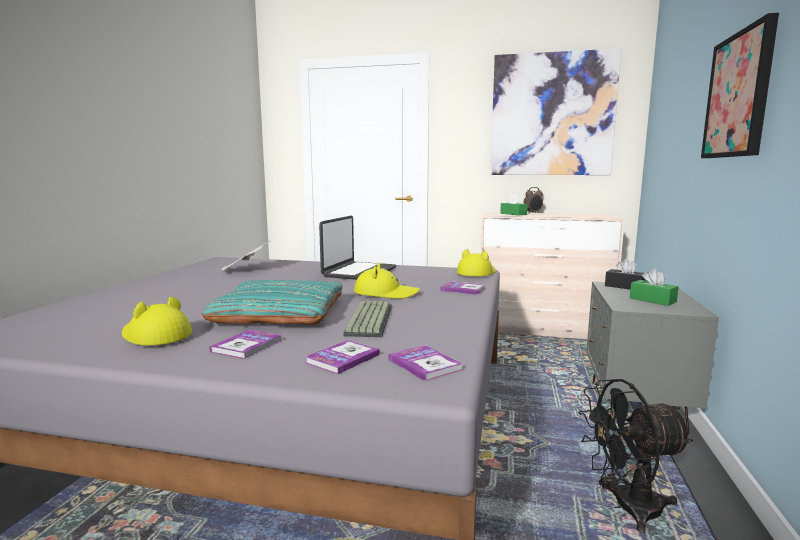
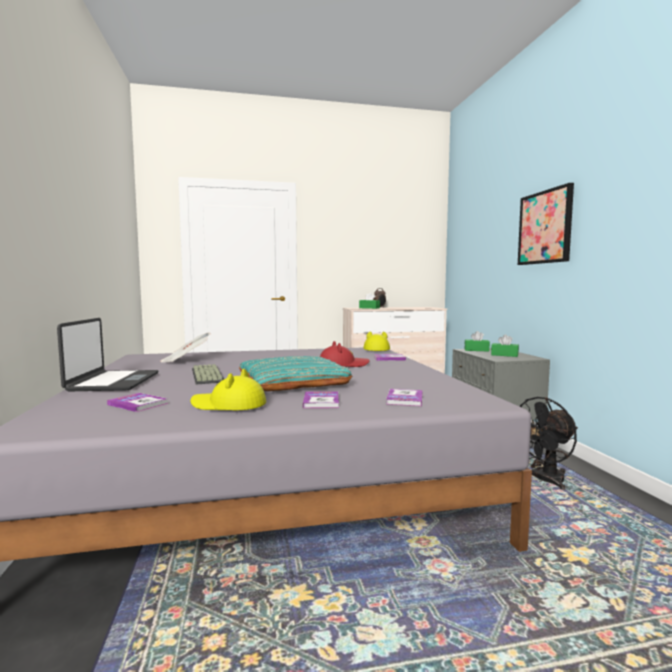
camera: 25 degrees left, 5 degrees down
(359, 272) = (290, 355): laptop -> laptop (113, 382)
(368, 319) = (368, 379): keyboard -> keyboard (205, 375)
(386, 293) = (343, 365): yellow hat -> red hat
(425, 364) = (459, 395): book -> book (138, 404)
(552, 115) = (387, 236): picture -> none
(624, 286) = (476, 350): black tissue box -> green tissue box

